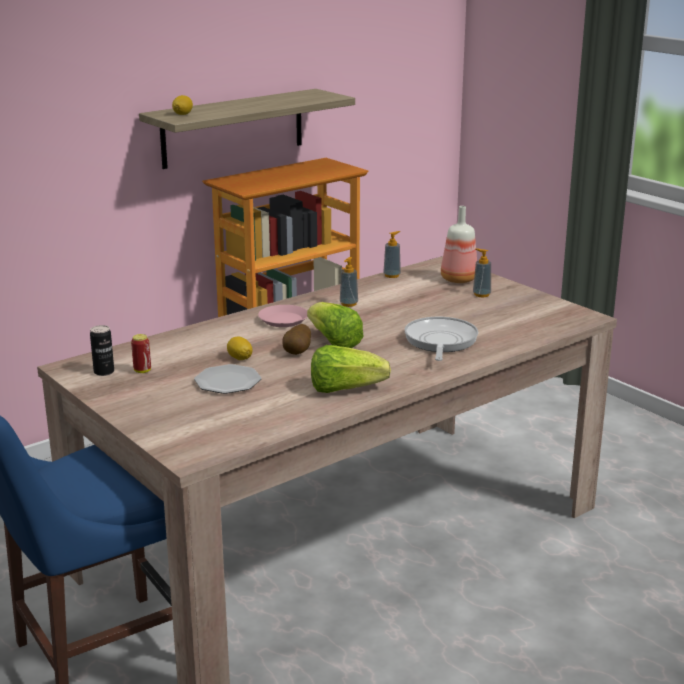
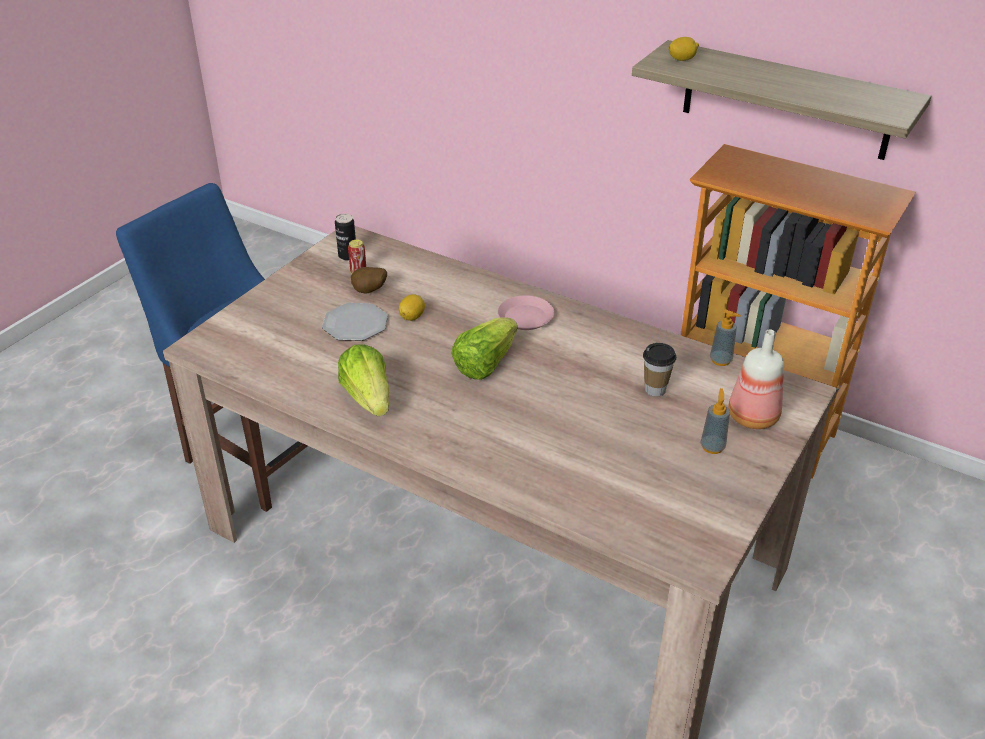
camera: 70 degrees right, 15 degrees up
(298, 352) = (445, 347): potato -> potato (369, 292)
(348, 304) = (601, 349): soap dispenser -> none
(410, 298) = (655, 389): none -> cup
(440, 342) = (530, 440): frying pan -> none

